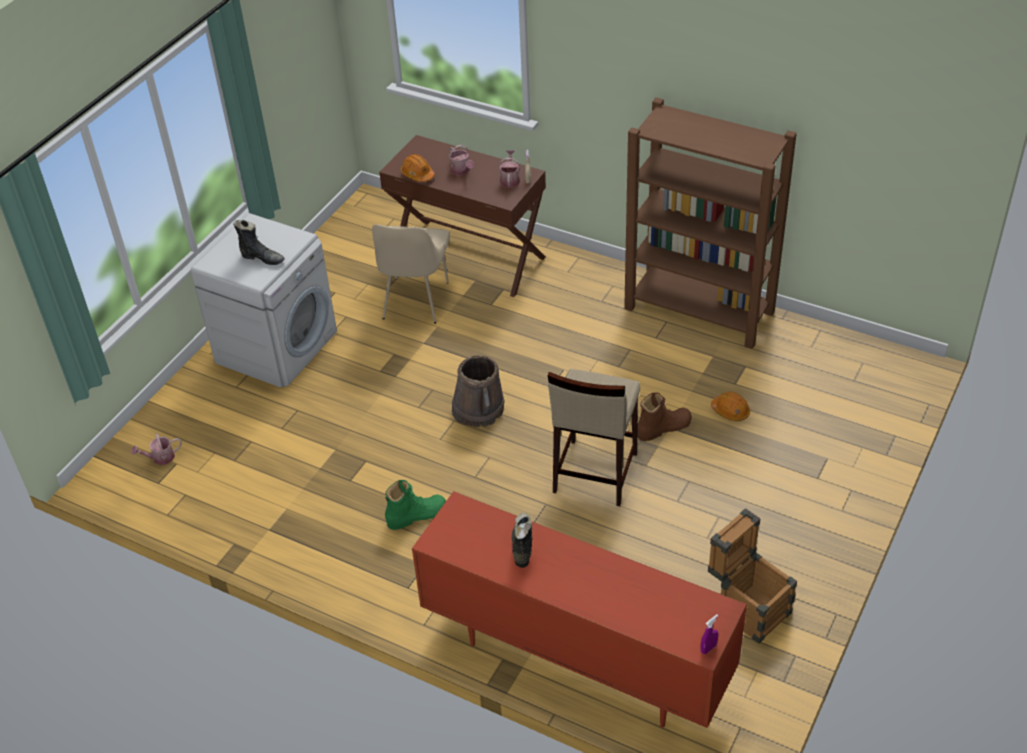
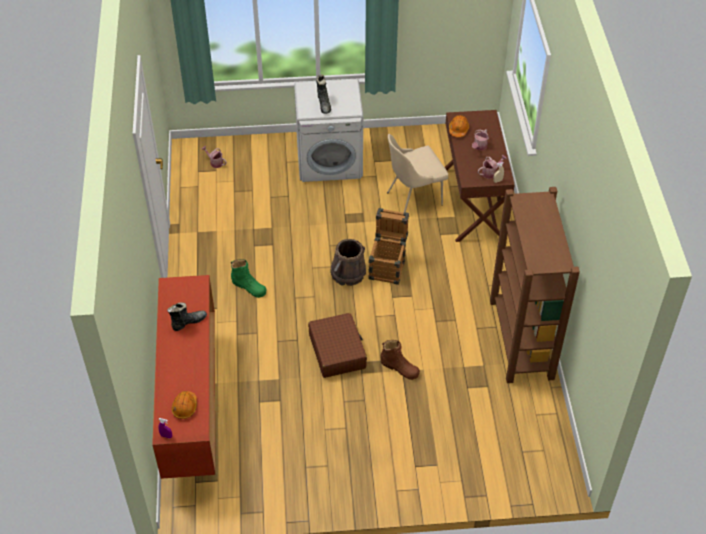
camera: 55 degrees right, 5 degrees up
(594, 473) = (337, 351): beige stool -> brown suitcase
(730, 411) = (440, 396): orange hard hat -> orange hard hat (185, 407)
(748, 607) = (284, 472): crate -> crate (388, 266)

